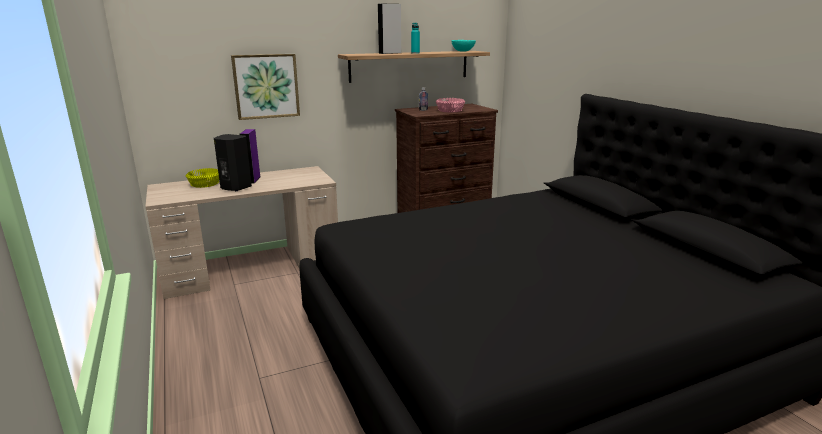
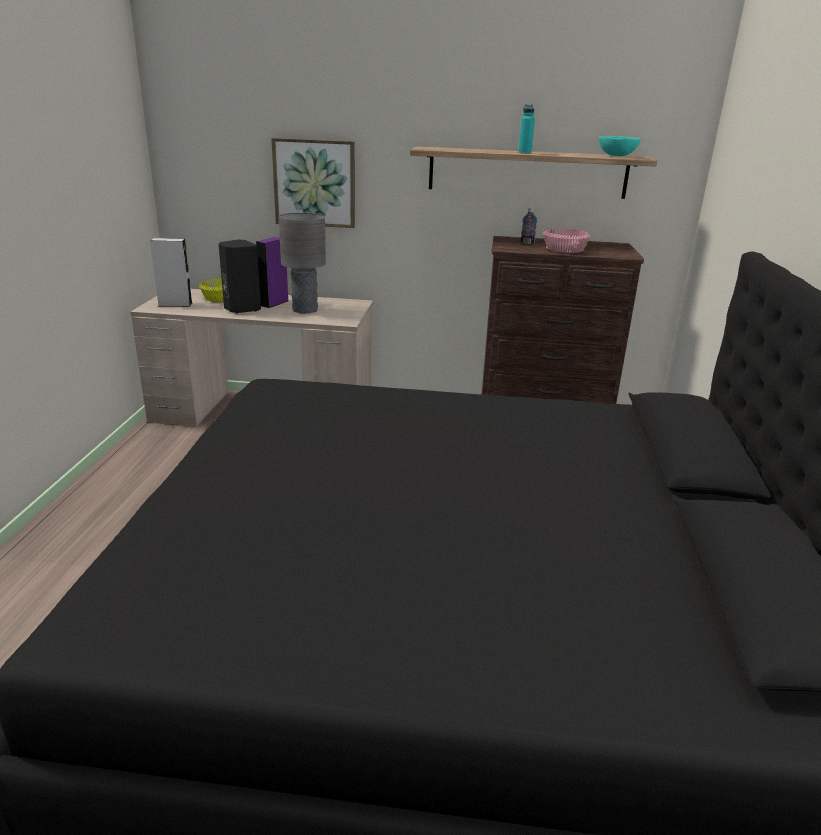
camera: 30 degrees right, 5 degrees up
(283, 180) = (304, 310): none -> grey table lamp
(390, 53) = (489, 150): grey speaker -> grey speaker (175, 304)

